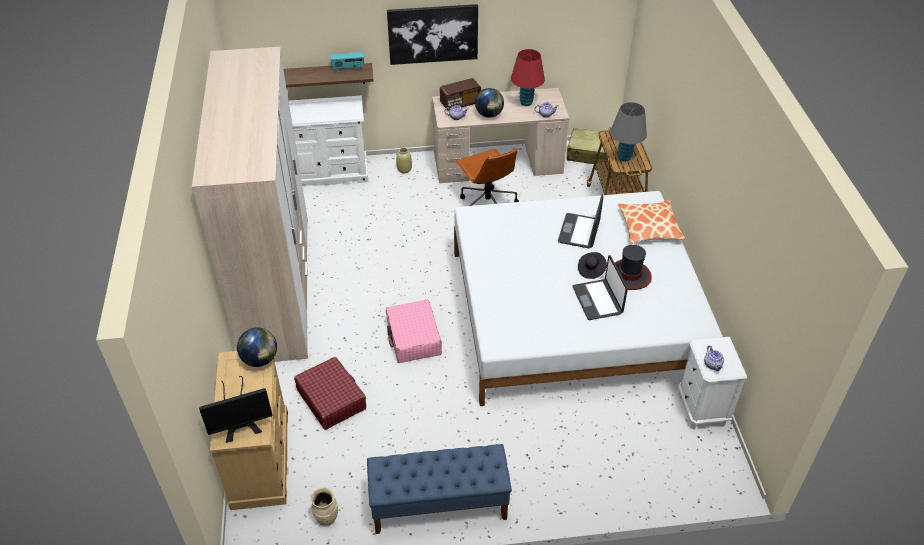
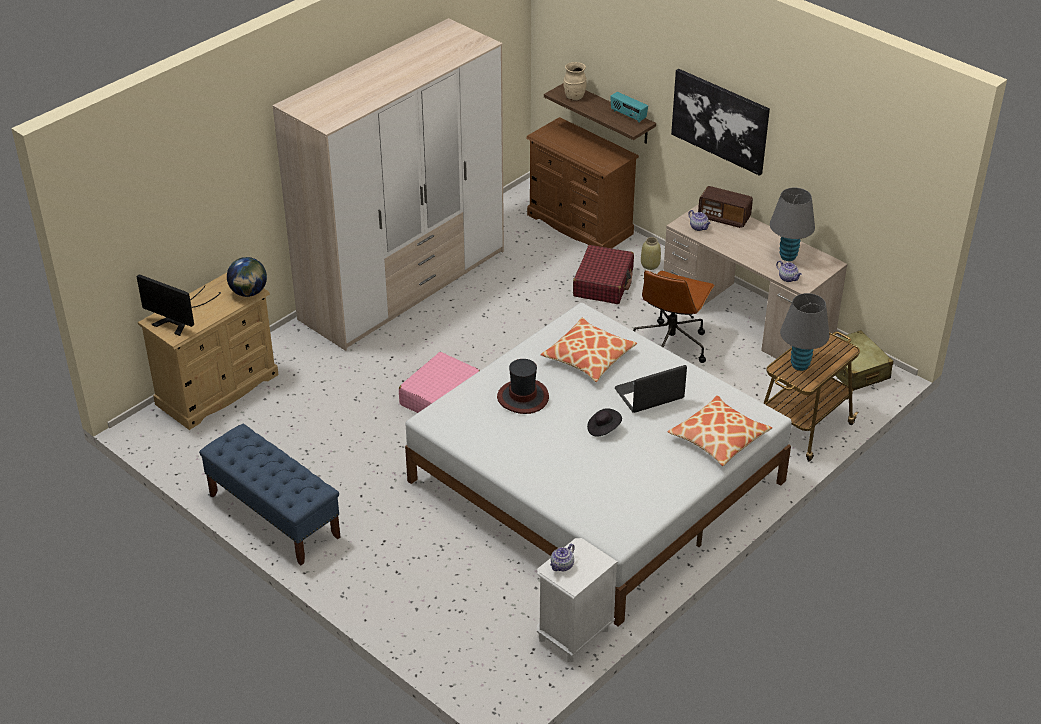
camera: 50 degrees right, 5 degrees down
(326, 518) = (198, 459): beige vase -> beige vase (574, 97)
(327, 173) = (579, 224): white dresser -> brown dresser
(331, 399) = (317, 390): red suitcase -> red suitcase (603, 283)
(489, 114) = (733, 244): globe -> none
(515, 235) = (588, 357): none -> pillow
(526, 103) = (788, 256): red table lamp -> grey table lamp
(598, 300) = (566, 453): laptop -> none
(630, 275) = (628, 458): hat -> hat (523, 397)

